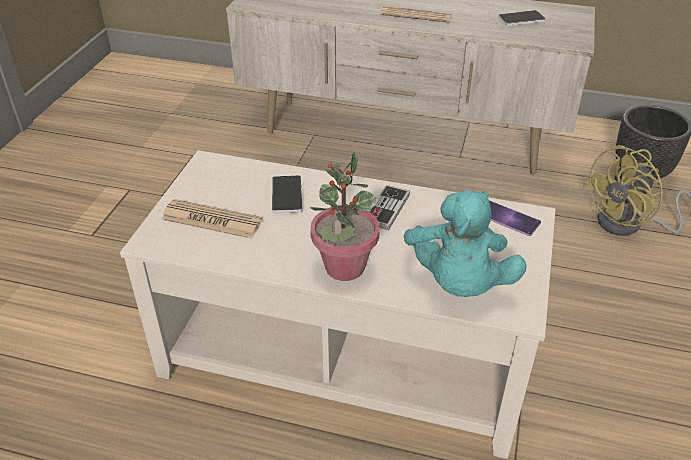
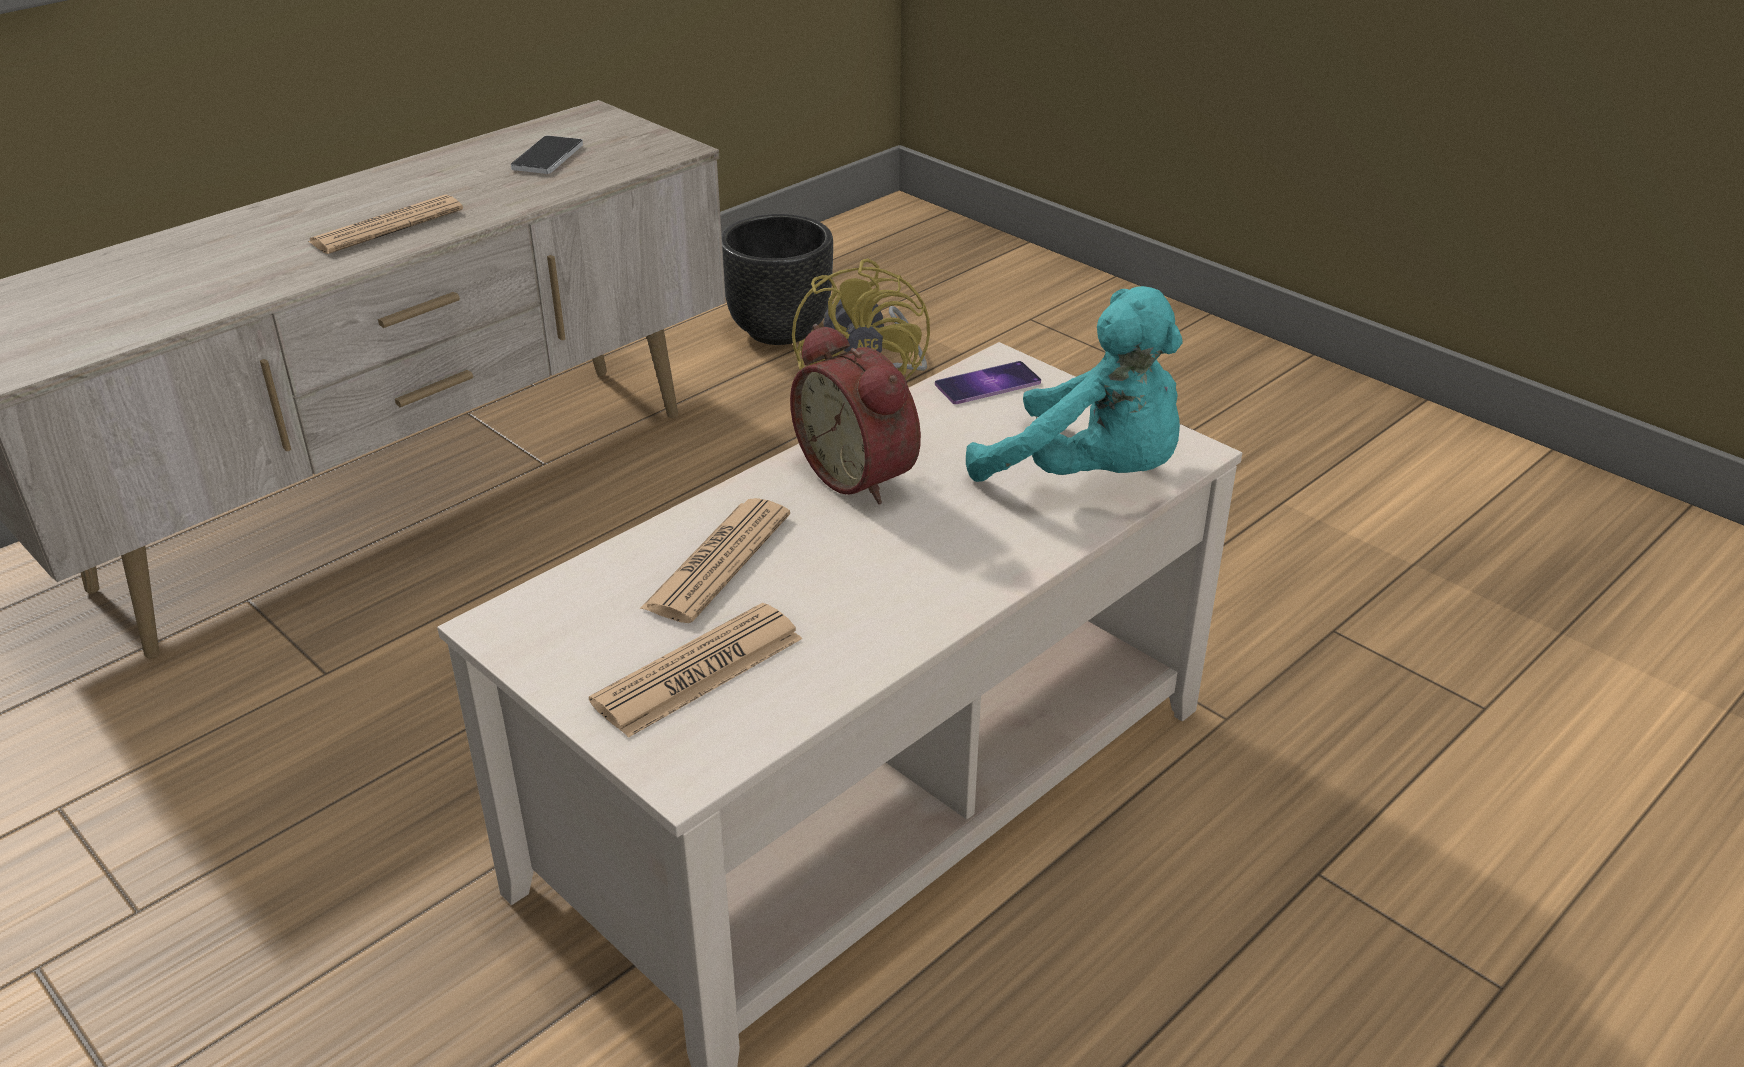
camera: 60 degrees left, 5 degrees down
(287, 195) = (718, 561): phone -> newspaper
(344, 267) = (968, 564): potted plant -> none
(387, 209) = (861, 474): game controller -> alarm clock

